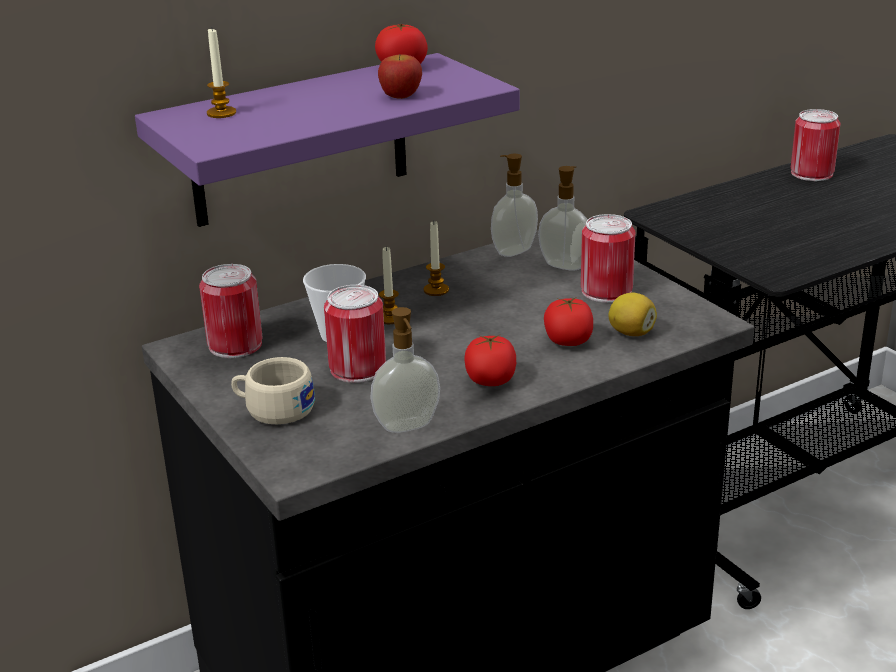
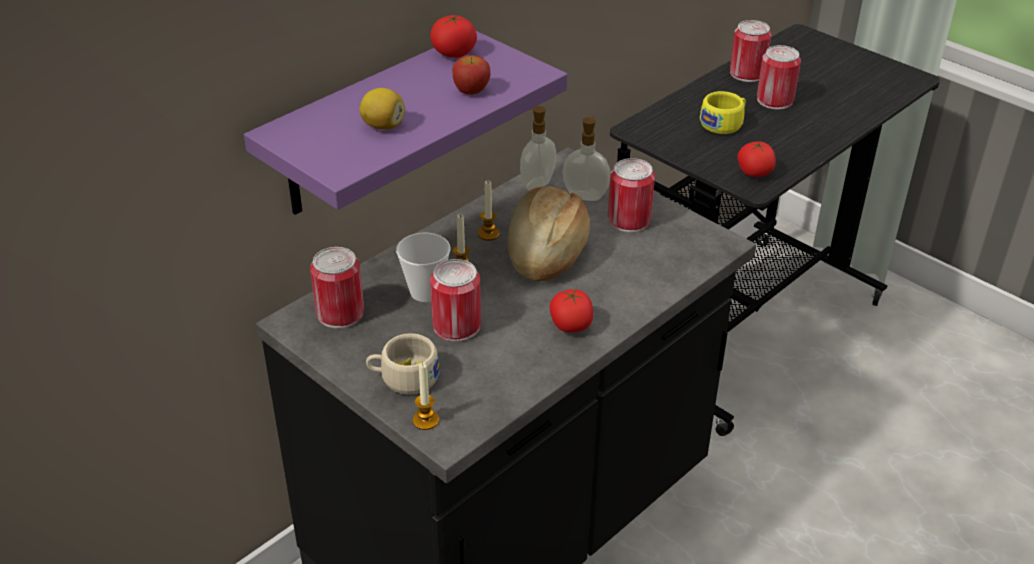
camera: 15 degrees left, 10 degrees up
(221, 113) = (324, 126): candle -> candle (425, 420)
(407, 426) = (522, 381): soap dispenser -> none
(494, 311) = (546, 251): none -> bread
(568, 341) = (618, 277): tomato -> tomato (754, 173)
(631, 333) = (664, 262): lemon -> lemon (383, 126)
(764, 215) = (724, 123): none -> yellow cup
(836, 199) = (775, 100): none -> can

